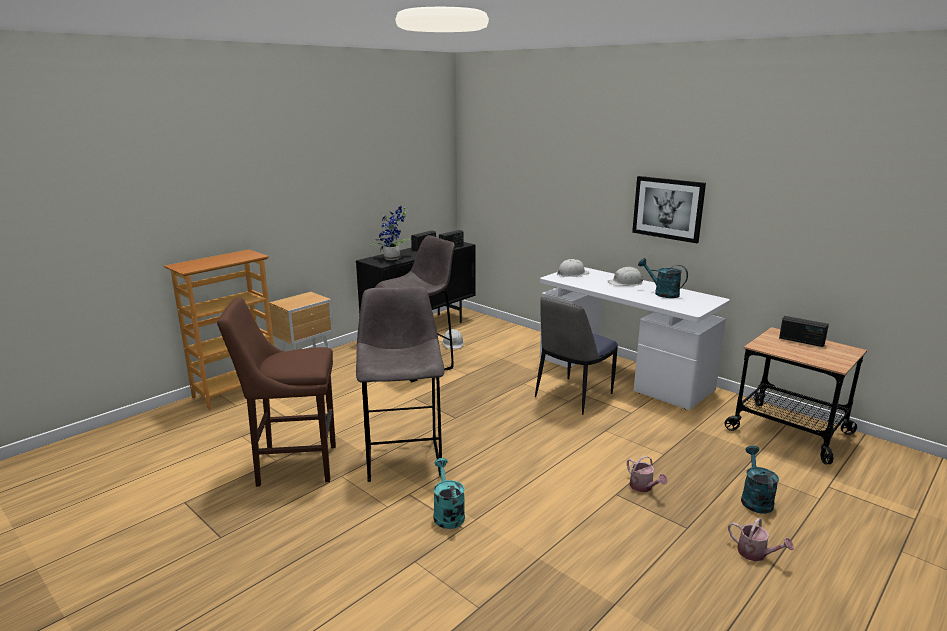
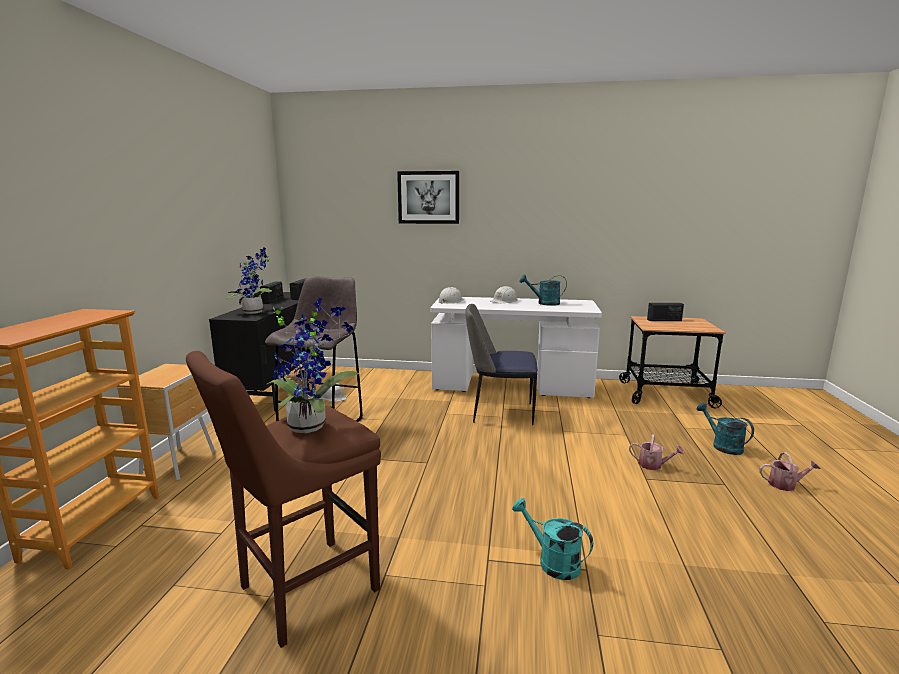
camera: 35 degrees left, 5 degrees down
(298, 358) = (311, 424): none -> potted plant
(403, 457) = (429, 522): grey stool -> none
(572, 396) = (500, 412): chair -> chair turned 90 degrees clockwise
(668, 208) = (528, 231): picture -> picture (428, 197)

